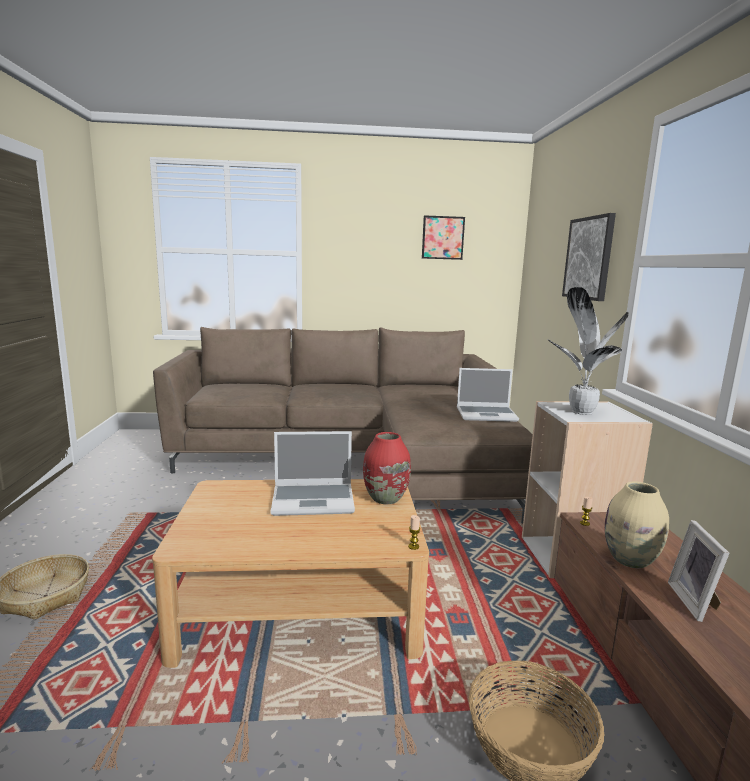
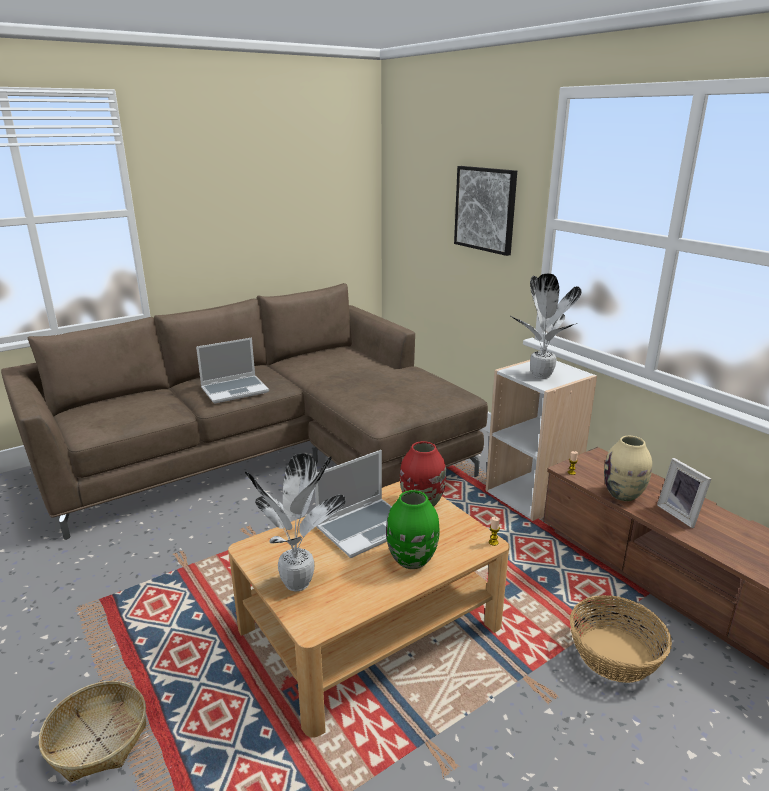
camera: 30 degrees left, 10 degrees up
(211, 519) = (299, 584): none -> potted plant
(320, 534) = (412, 560): none -> green vase
(443, 237) = (300, 175): picture -> none
(487, 415) = (419, 381): laptop -> laptop (235, 390)

